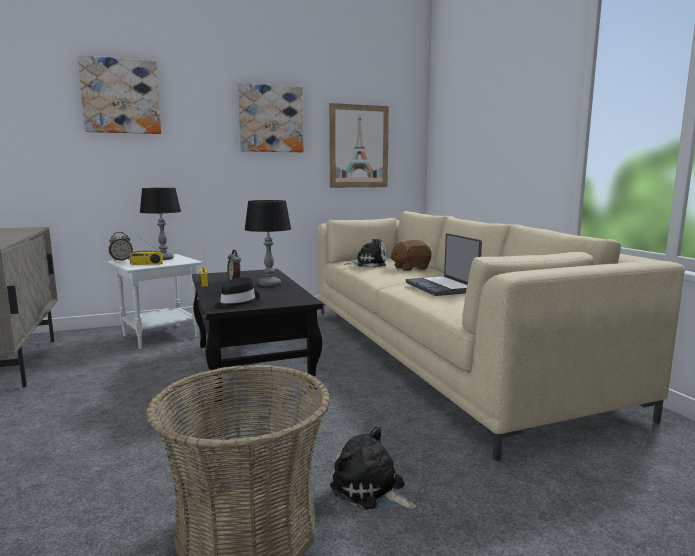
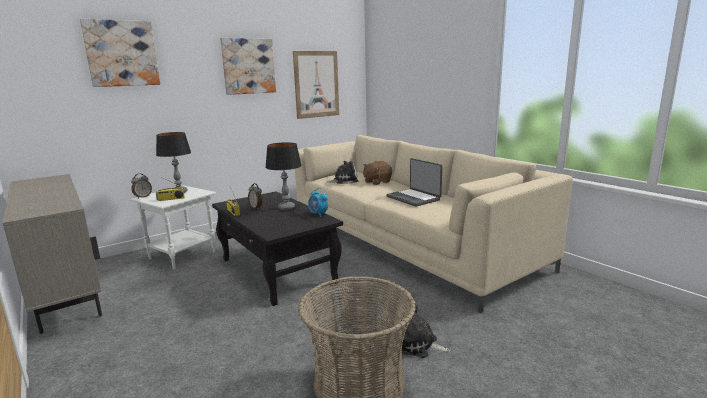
camera: 15 degrees left, 5 degrees up
(236, 303) = (280, 228): black hat -> none
(300, 293) = (318, 214): none -> alarm clock

